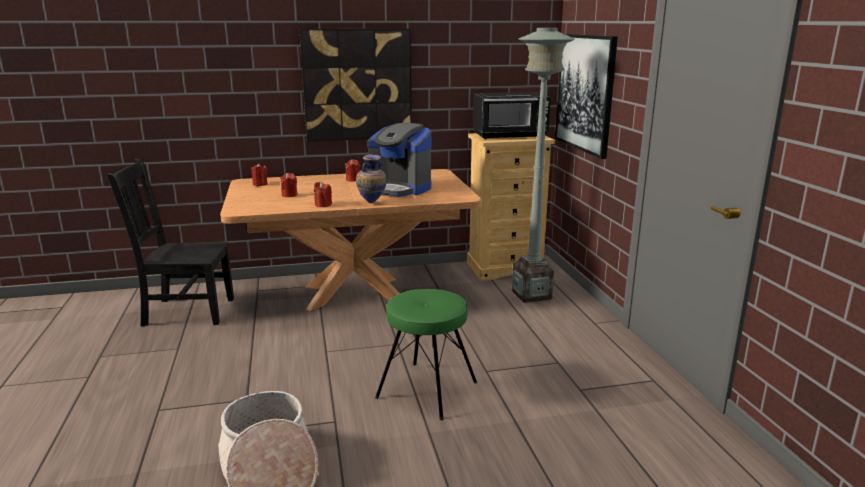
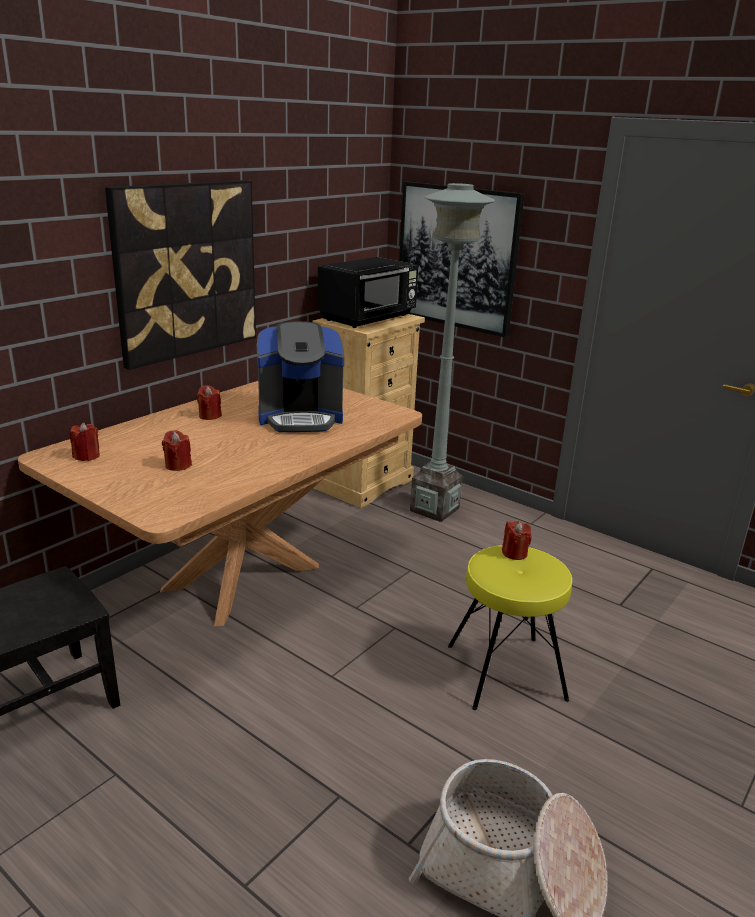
camera: 40 degrees left, 5 degrees up
(323, 205) = (261, 470): red candle -> red candle (514, 553)
(372, 203) = (318, 451): vase -> none
(427, 389) = (506, 671): green stool -> yellow stool

